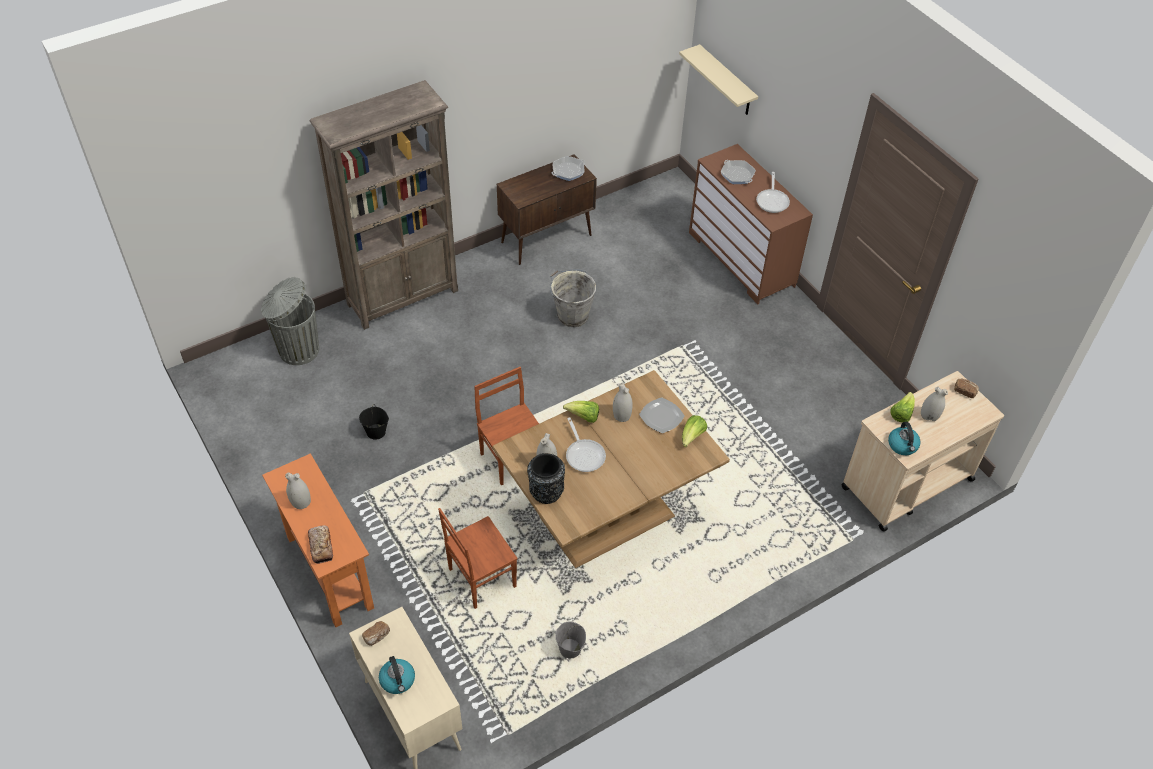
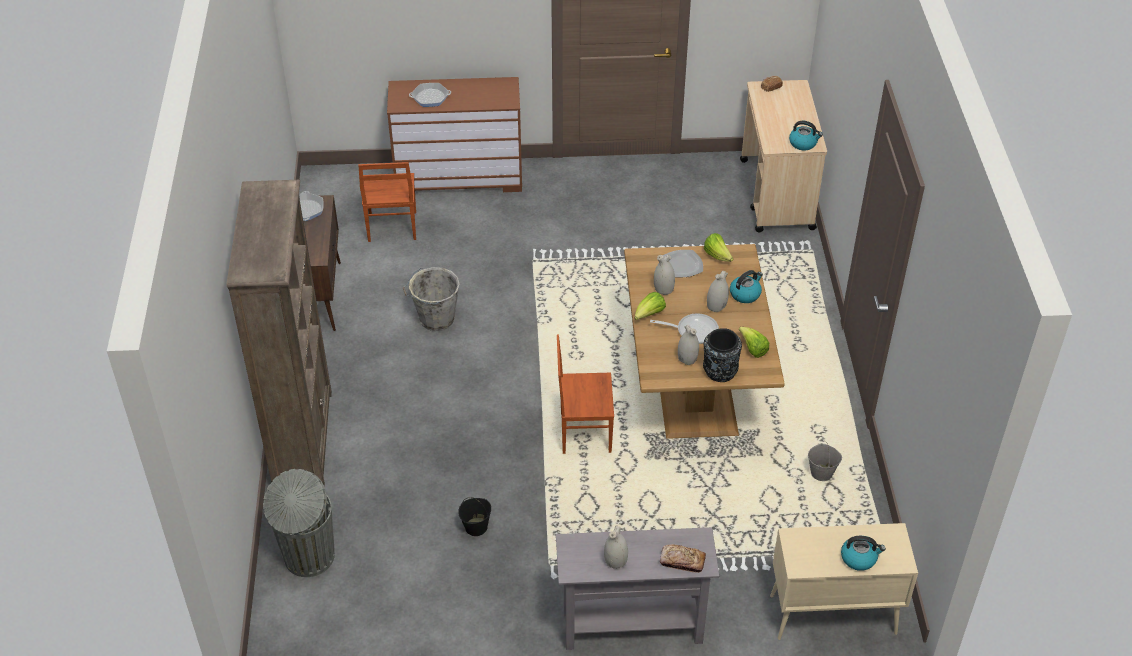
camera: 60 degrees left, 5 degrees down
(329, 572) = (632, 626): orange console table -> grey console table
(377, 637) = (803, 558): bread -> none
(480, 578) = (709, 508): brown chair -> brown chair (391, 227)
(656, 475) = (745, 294): none -> kettle
(726, 82) = (348, 32): beige shelf -> none
(772, 201) = (482, 91): frying pan -> none
(901, 414) = (771, 129): lettuce -> lettuce (753, 349)
(929, 415) = (782, 116): white vase -> white vase (716, 306)

